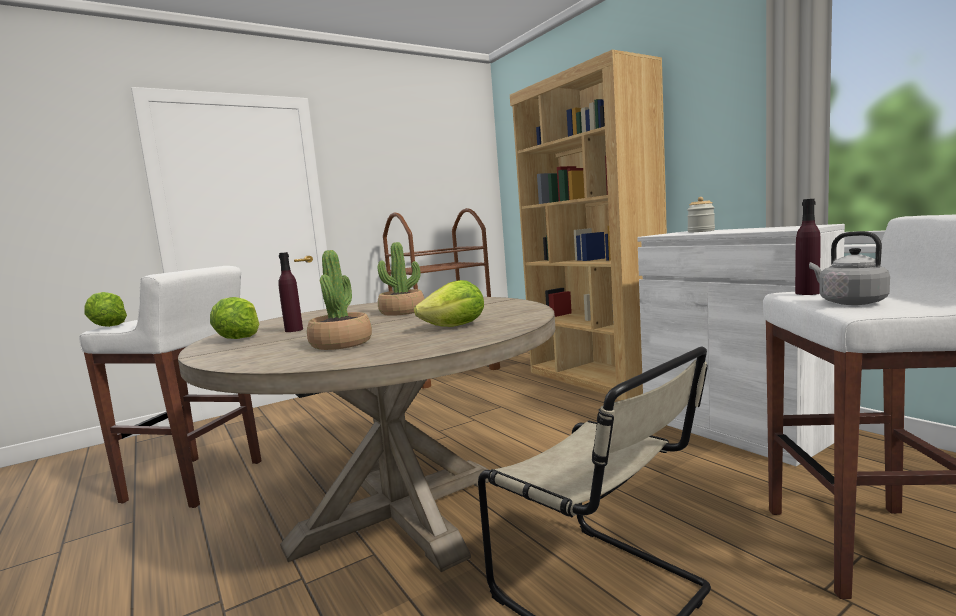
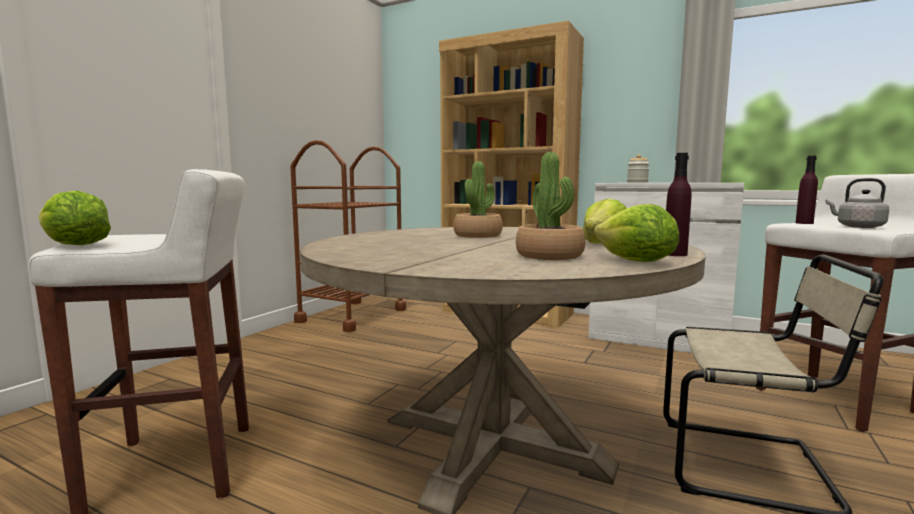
camera: 30 degrees left, 0 degrees up
(239, 338) = (373, 255): lettuce -> lettuce (635, 262)
(294, 330) = (416, 248): purple bottle -> purple bottle (675, 254)

